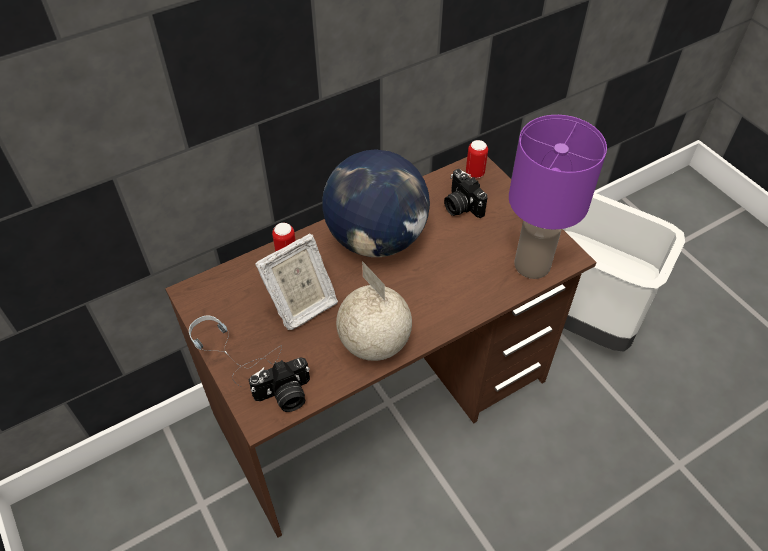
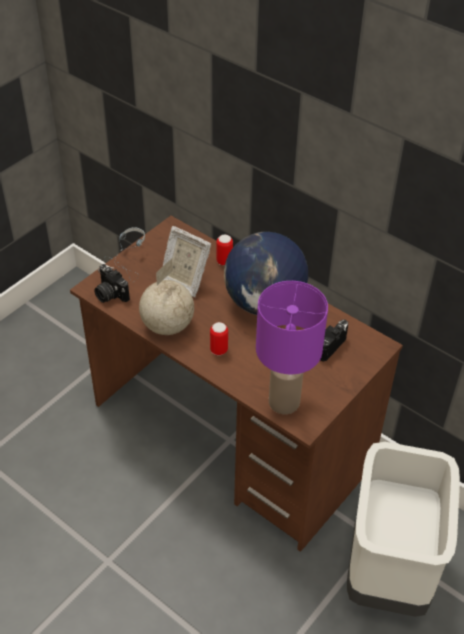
camera: 70 degrees right, 5 degrees down
(475, 173) = (370, 346): can -> can (219, 350)

